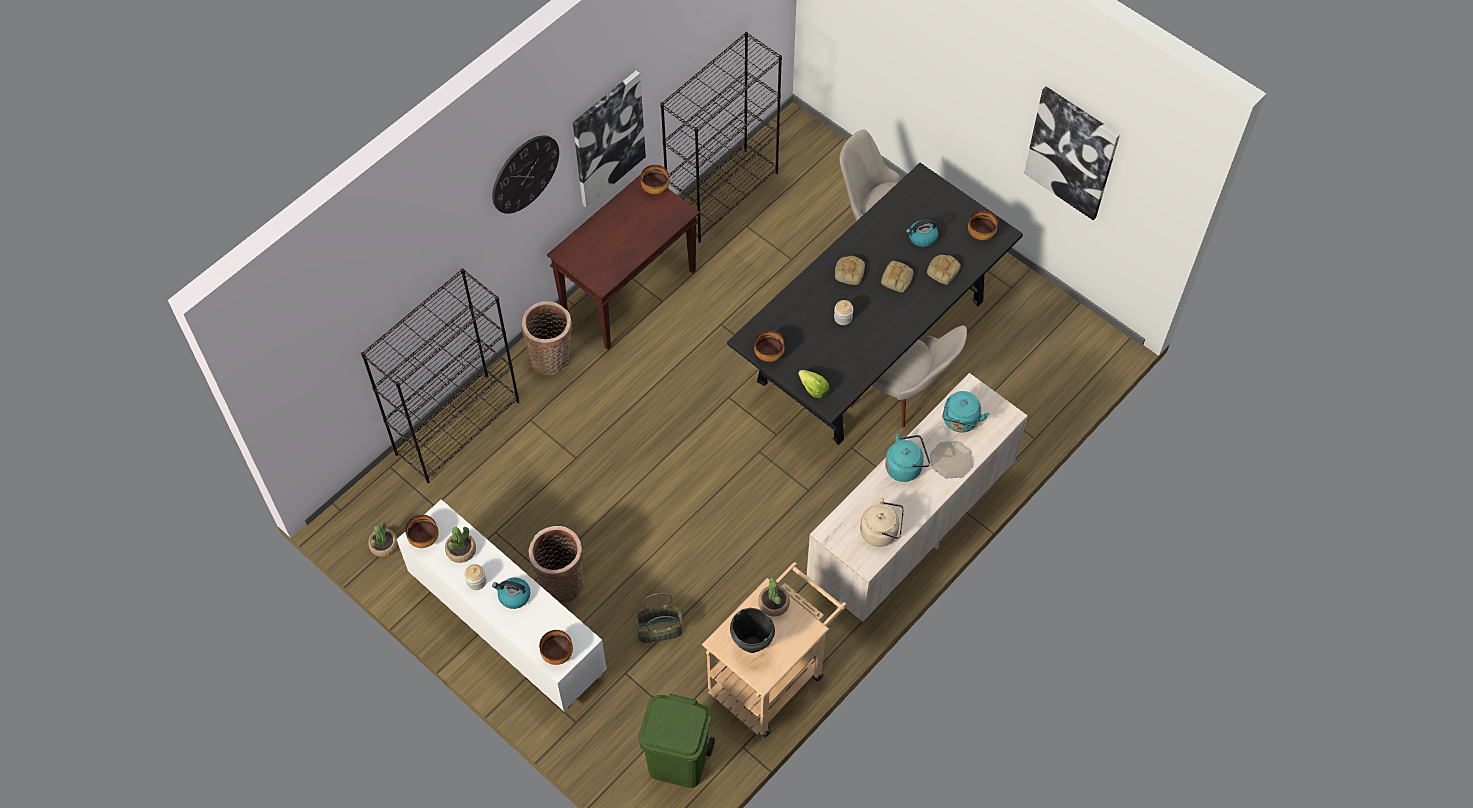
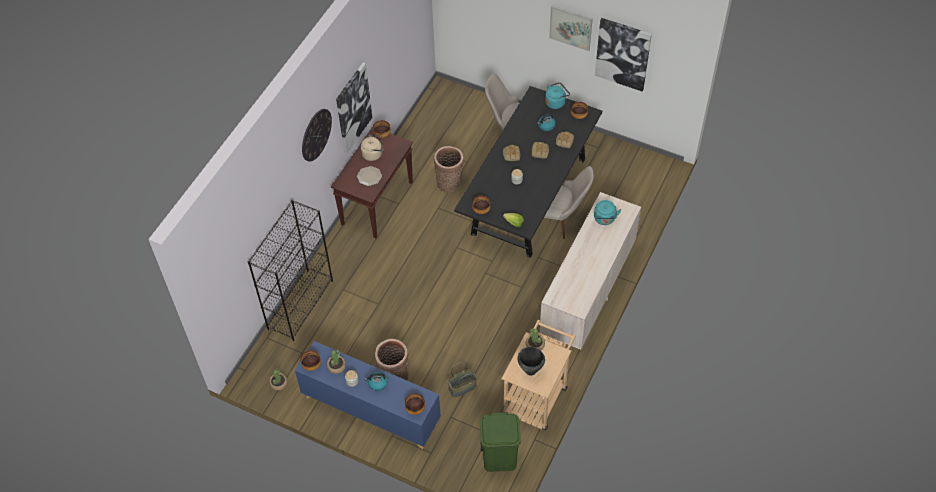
camera: 15 degrees left, 5 degrees down
(507, 626) = (370, 409): white cabinet -> blue cabinet
(552, 358) = (344, 251): basket -> basket (449, 182)
(723, 194) = (413, 136): black bookcase -> none
(881, 532) = (582, 290): beige kettle -> beige kettle (373, 154)
(905, 467) = (582, 251): turquoise kettle -> turquoise kettle (556, 102)
(950, 460) = (607, 241): plate -> plate (369, 176)
(997, 87) = (571, 27): none -> picture

